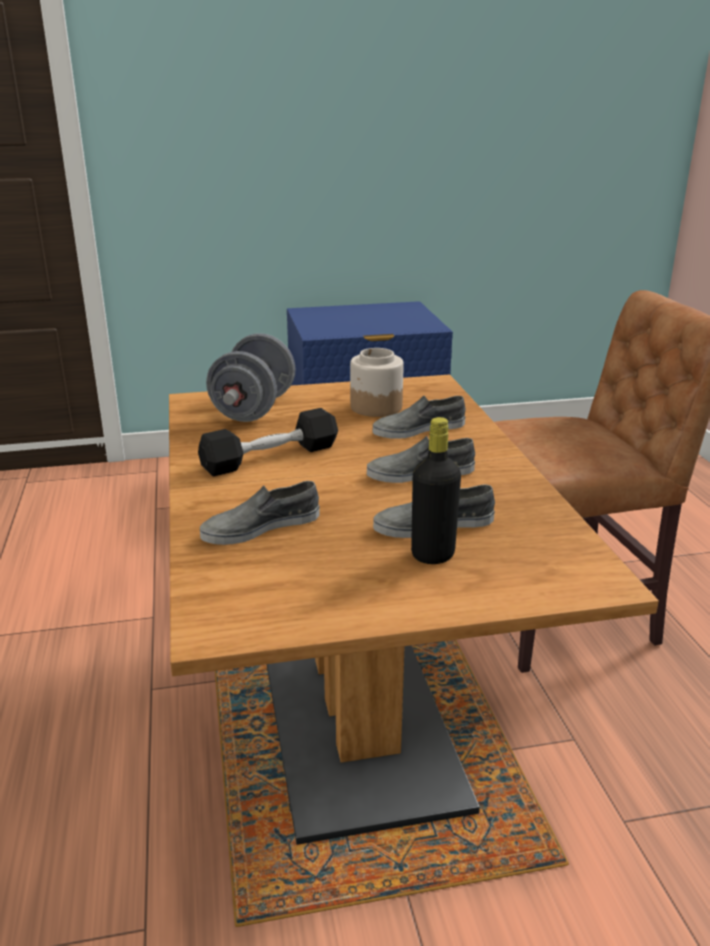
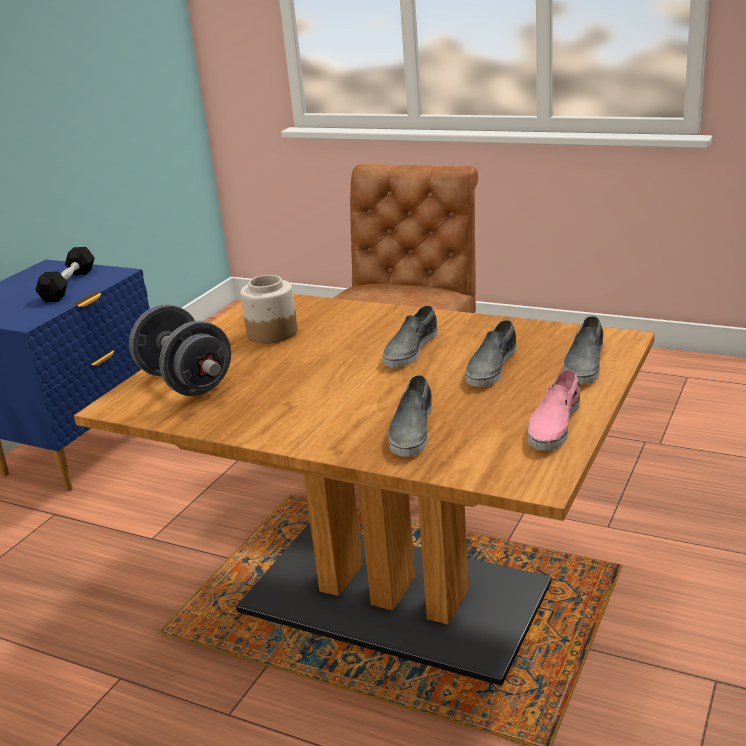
camera: 50 degrees left, 0 degrees up
(270, 457) = (297, 398): black dumbbell -> black dumbbell (69, 285)
(344, 601) = (554, 424): none -> pink shoe
(418, 429) = (338, 329): grey shoe -> grey shoe (584, 364)
(432, 555) = (530, 378): black bottle -> none

